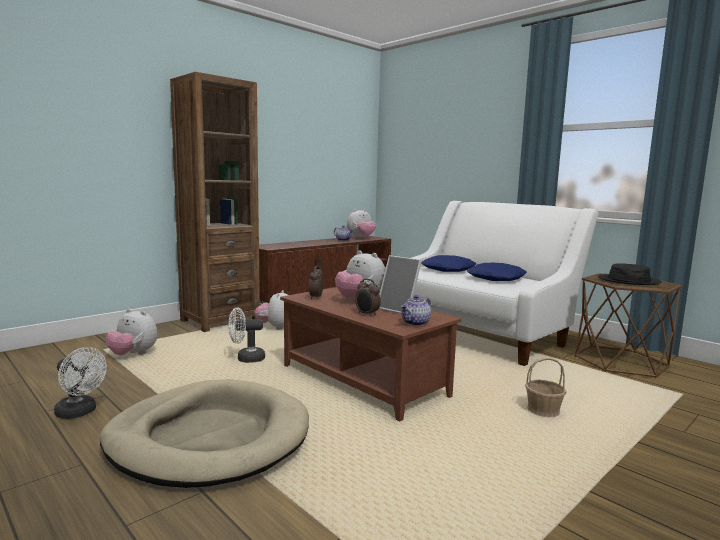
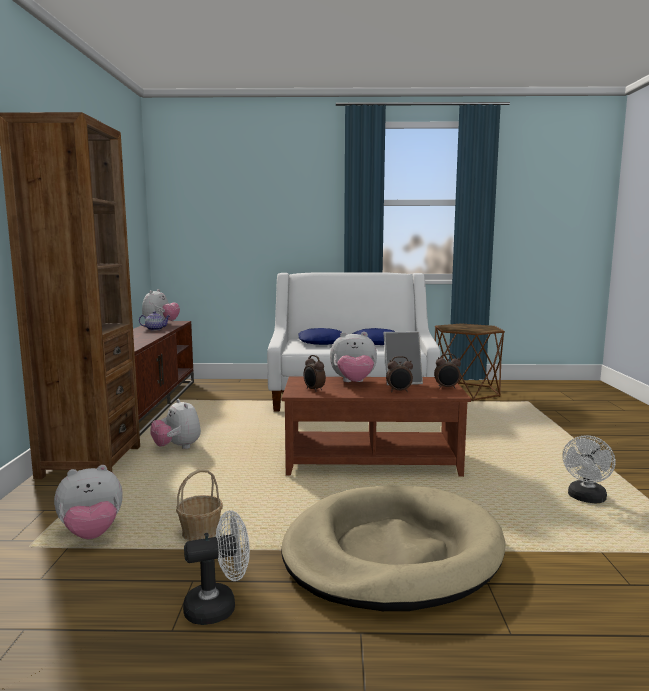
camera: 45 degrees left, 0 degrees up
(246, 359) = (234, 484): white fan -> white fan (586, 499)
(416, 323) = (447, 388): teapot -> alarm clock
(543, 410) = (503, 436): basket -> basket (201, 532)
(628, 281) = (468, 328): black hat -> none

